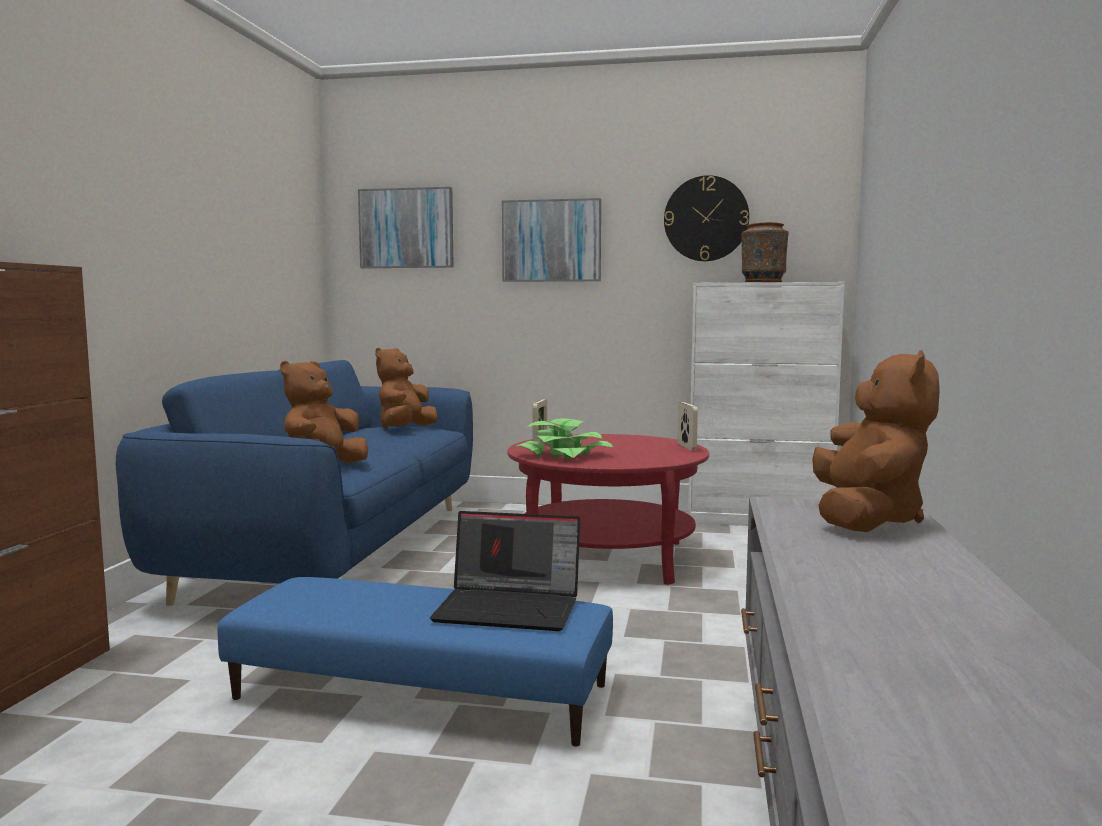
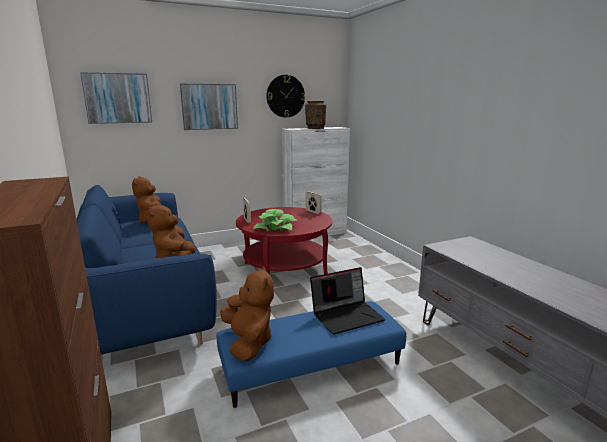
camera: 35 degrees left, 10 degrees up
(866, 519) = (476, 249): brown plush toy -> brown plush toy (248, 342)

